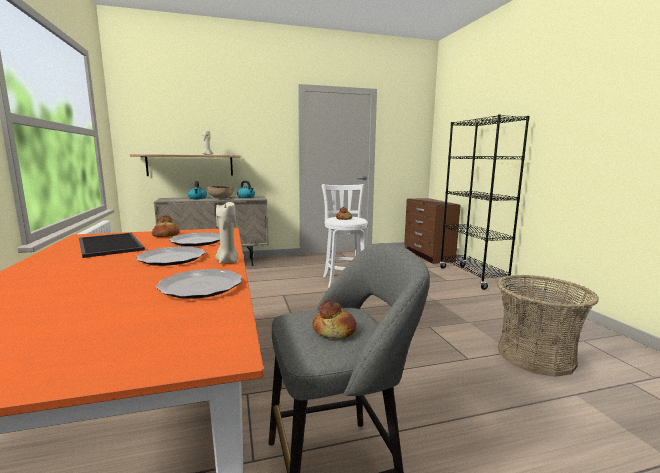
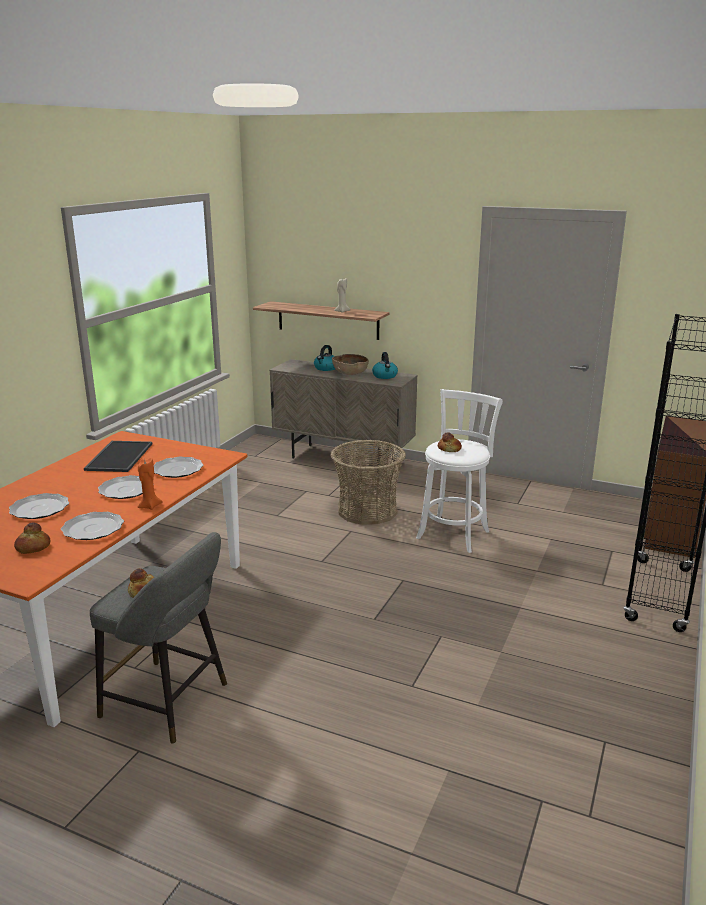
camera: 40 degrees right, 10 degrees up
(78, 291) = (39, 509): none -> plate
(166, 235) = (173, 452): bread -> bread (33, 547)
(227, 261) = (149, 506): beige candle -> orange candle
(535, 356) = (494, 722): basket -> basket (367, 511)

